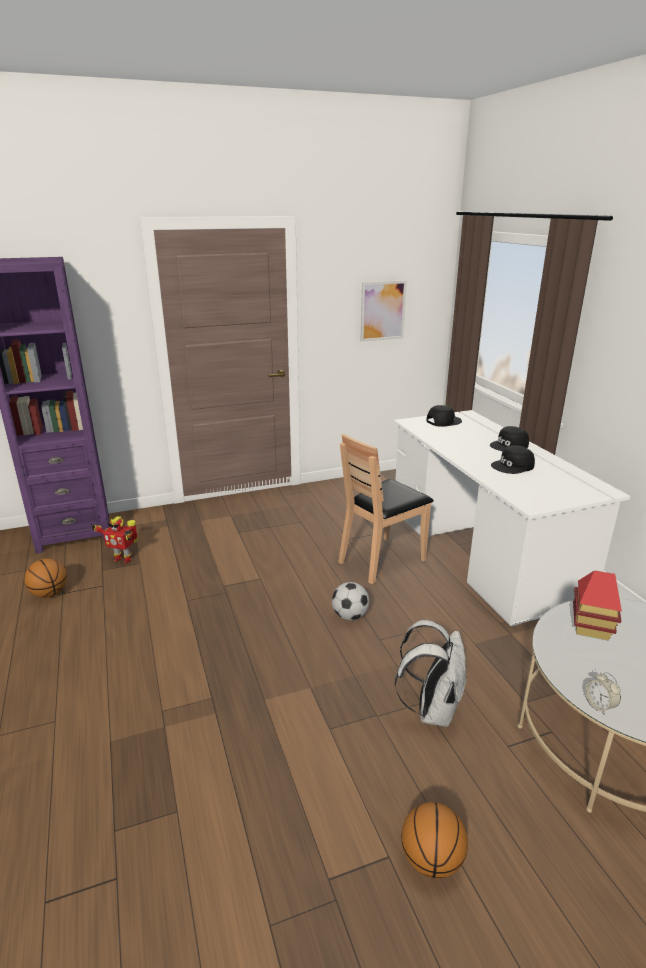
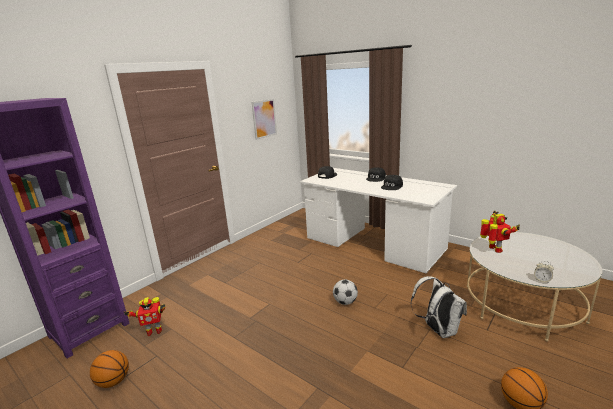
camera: 30 degrees left, 5 degrees down
(381, 560) = (329, 266): brown chair -> none
(591, 627) = (494, 249): toy house -> toy robot

